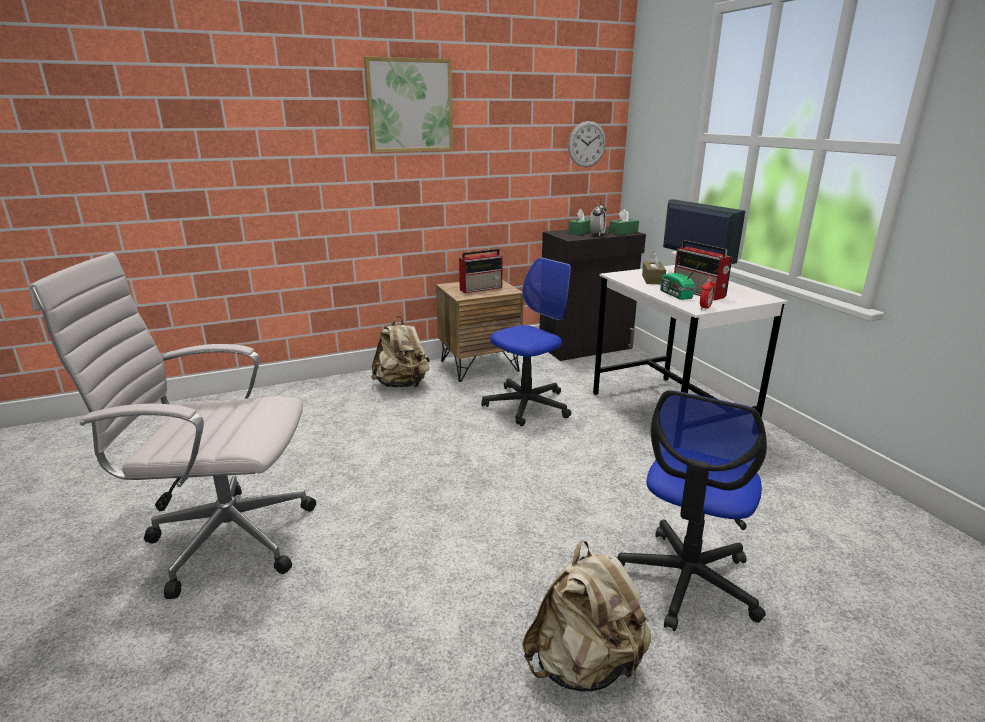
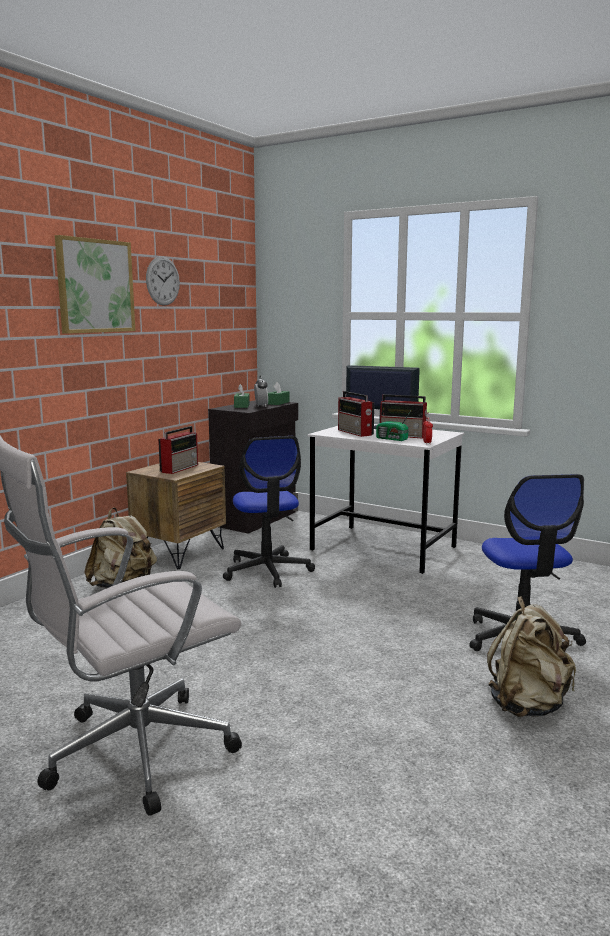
camera: 35 degrees left, 10 degrees down
(527, 405) = (267, 571): office chair -> office chair turned 150 degrees clockwise
(587, 144) = (231, 325): wall clock -> wall clock (163, 281)
(653, 279) = (355, 432): brown tissue box -> radio

